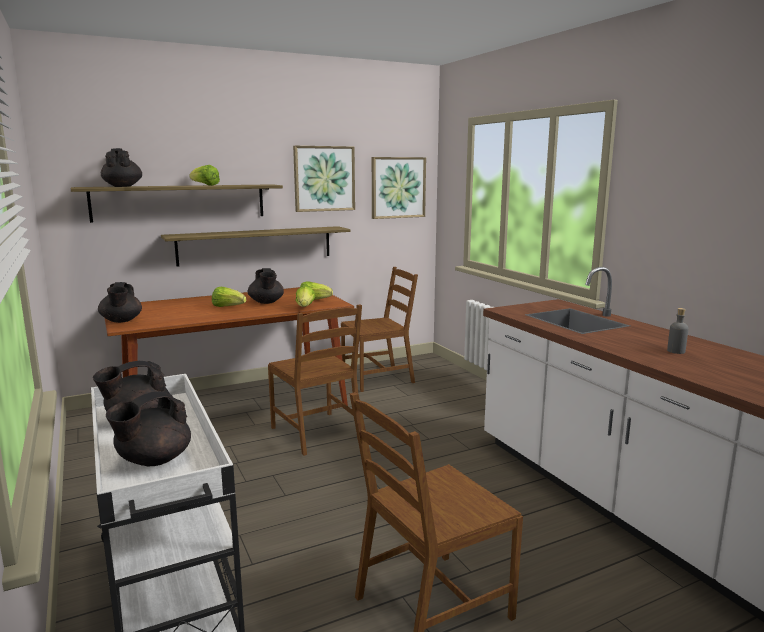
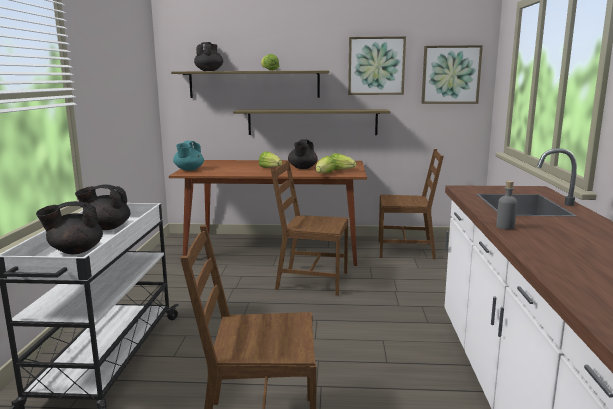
camera: 30 degrees right, 0 degrees up
(121, 321) = (189, 169): black teapot -> turquoise teapot
(317, 433) = (311, 281): brown chair -> brown chair turned 105 degrees clockwise
(676, 351) = (578, 244): grey bottle -> grey bottle (505, 227)

